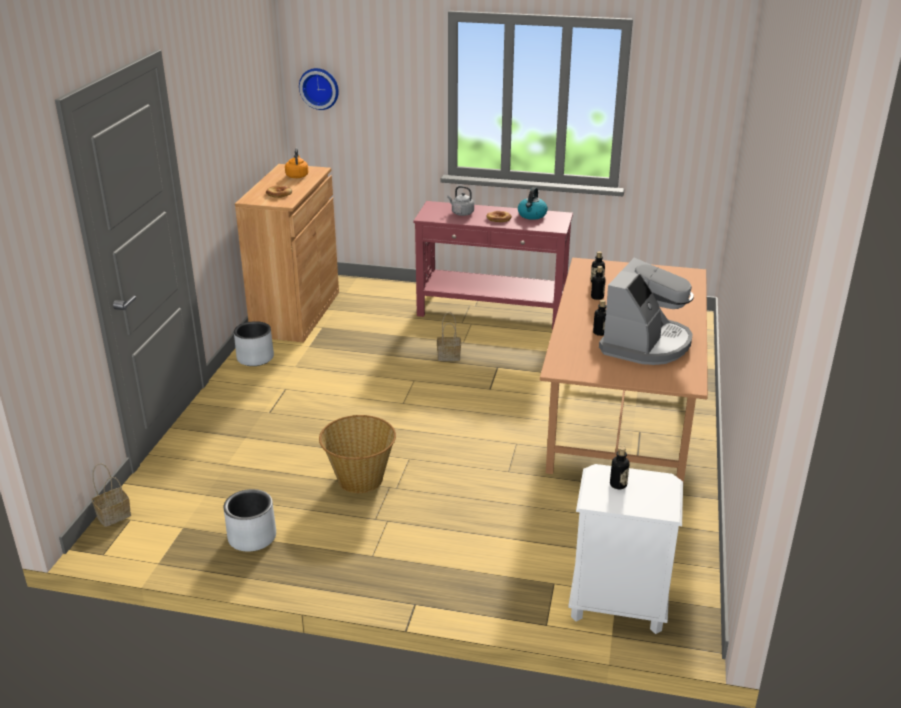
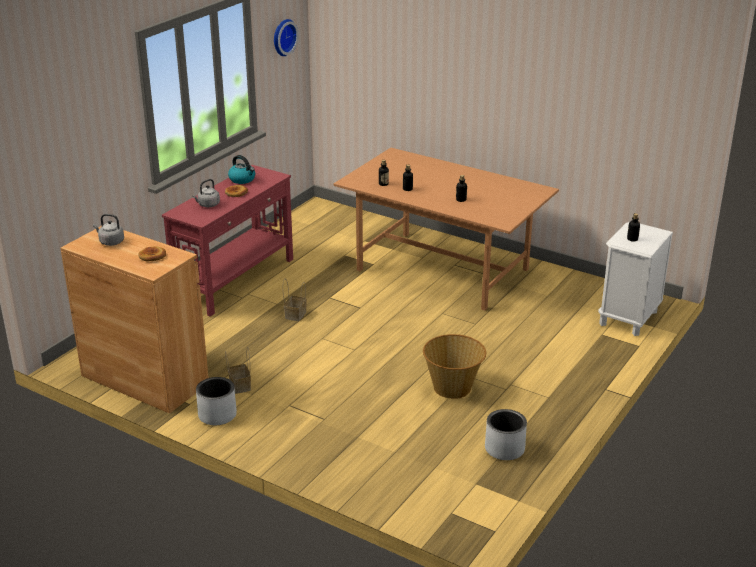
camera: 70 degrees left, 0 degrees up
(114, 515) = (440, 522): basket -> basket (239, 385)
(297, 176) = (110, 242): orange kettle -> grey kettle
(320, 88) = (44, 155): wall clock -> wall clock (283, 37)
(645, 344) = (485, 190): coffee machine -> none

